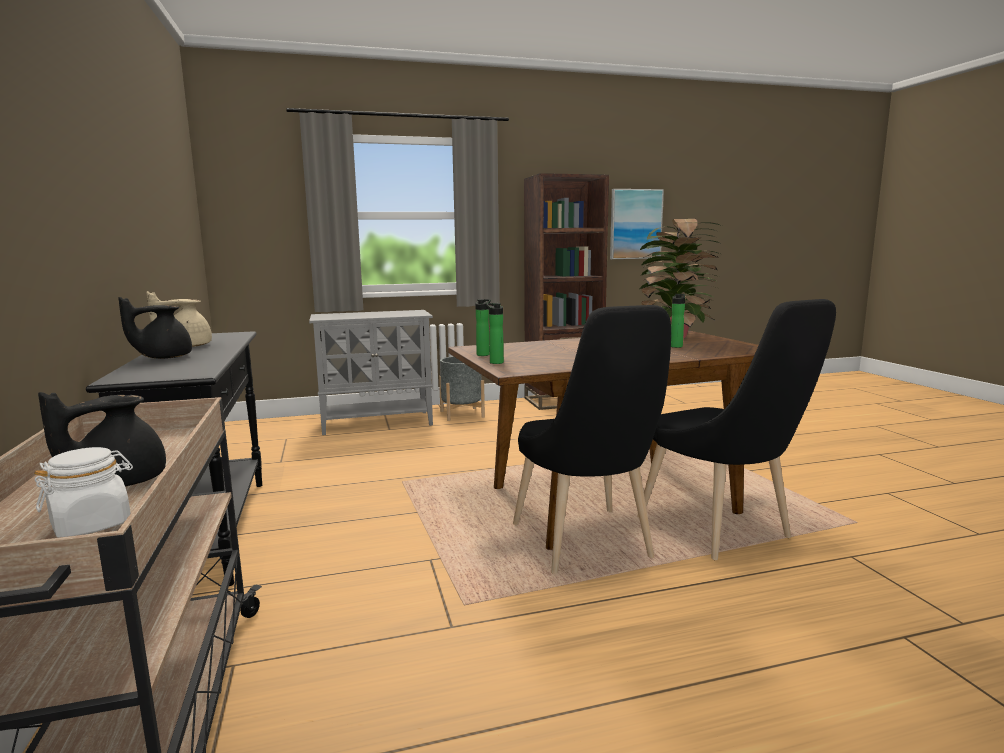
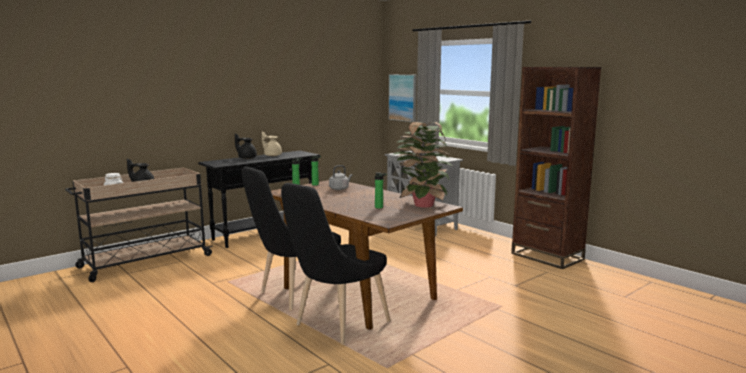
camera: 65 degrees right, 0 degrees up
(462, 414) = (467, 238): grey planter -> none
(533, 349) = (340, 189): none -> grey kettle
(635, 224) = (650, 110): picture -> picture (403, 97)

